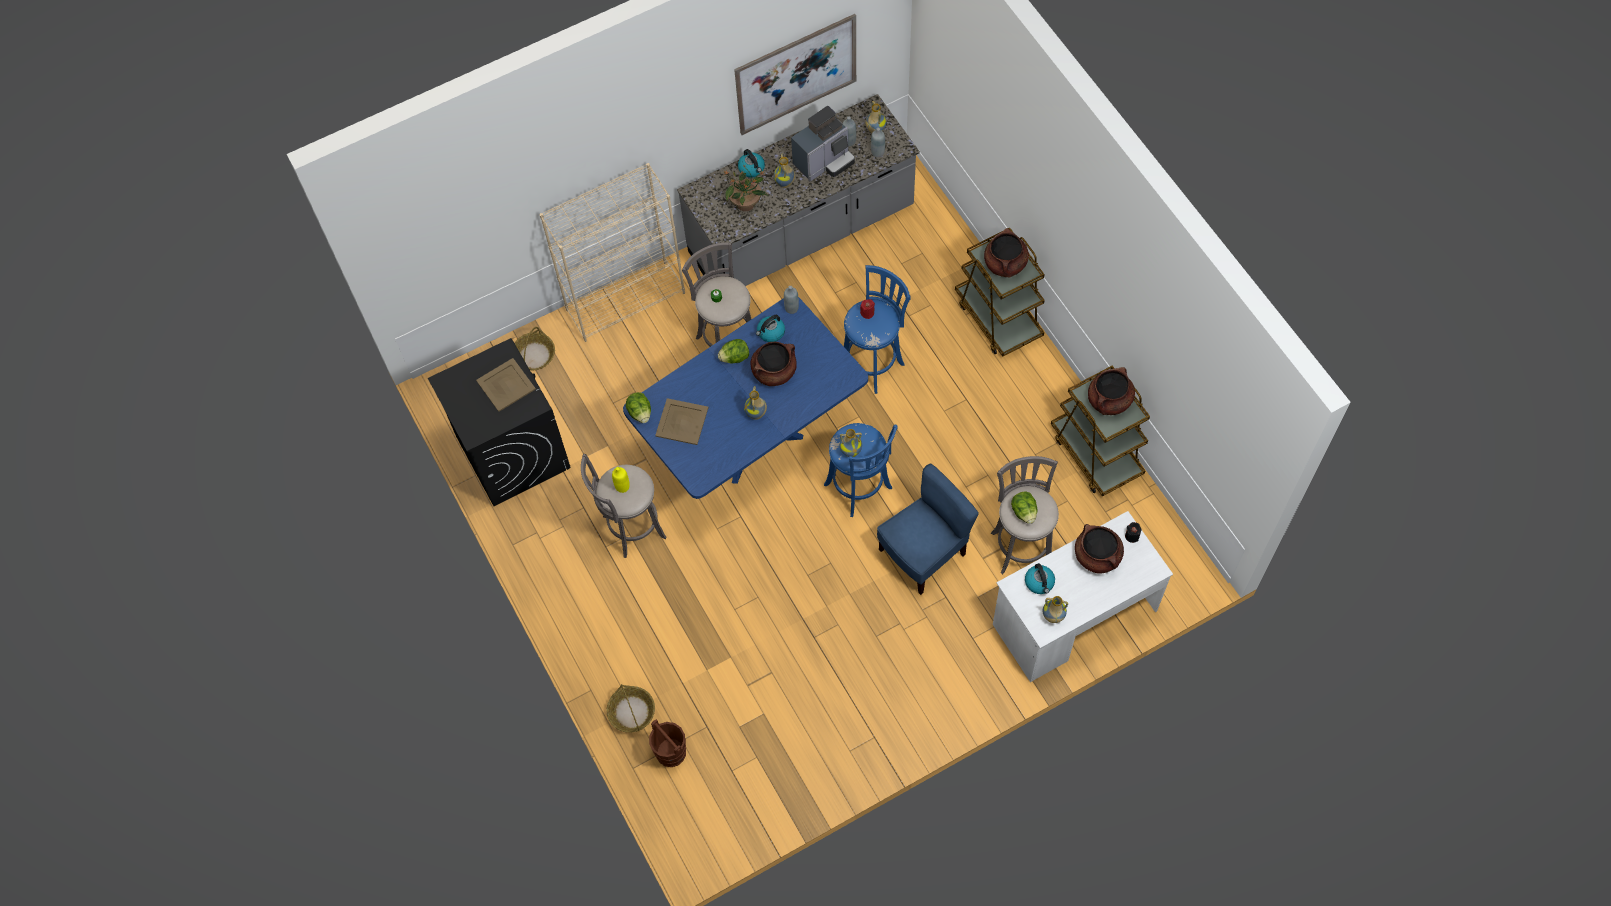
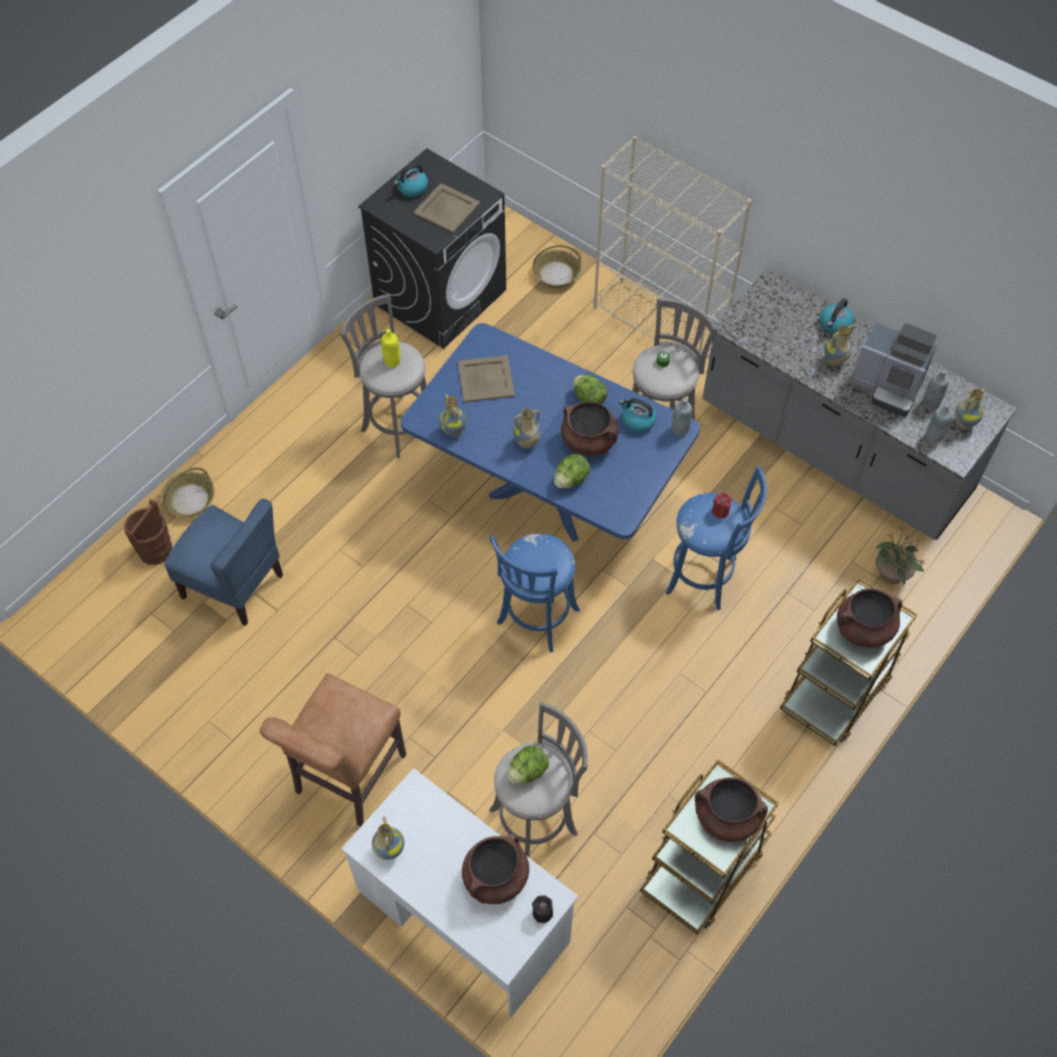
camera: 65 degrees right, 5 degrees down
(640, 413) = (480, 339): lettuce -> lettuce (571, 480)
(746, 203) = (786, 334): potted plant -> potted plant (891, 574)
(796, 74) = (945, 277): picture -> none
(851, 451) = (528, 556): vase -> vase (454, 431)
(923, 553) = (481, 714): blue chair -> blue chair (234, 585)
(939, 663) = (347, 778): none -> brown chair
(1039, 582) = (431, 818): kettle -> kettle (412, 188)

